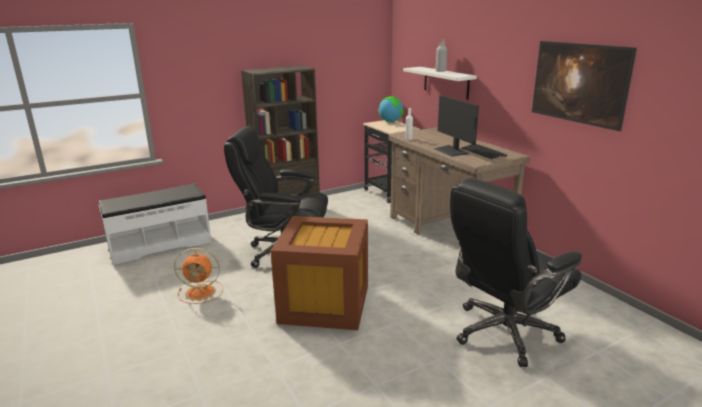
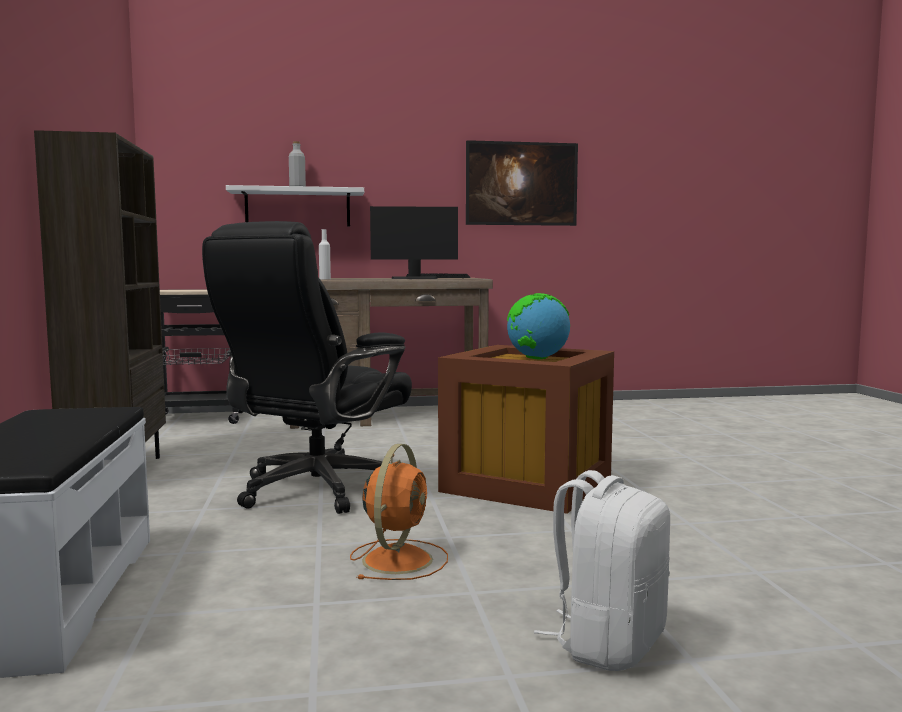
camera: 70 degrees left, 15 degrees down
(122, 353) = (608, 643): none -> white backpack
(390, 122) = (173, 289): globe -> globe (537, 359)
(505, 332) = (642, 432): black office chair -> none

